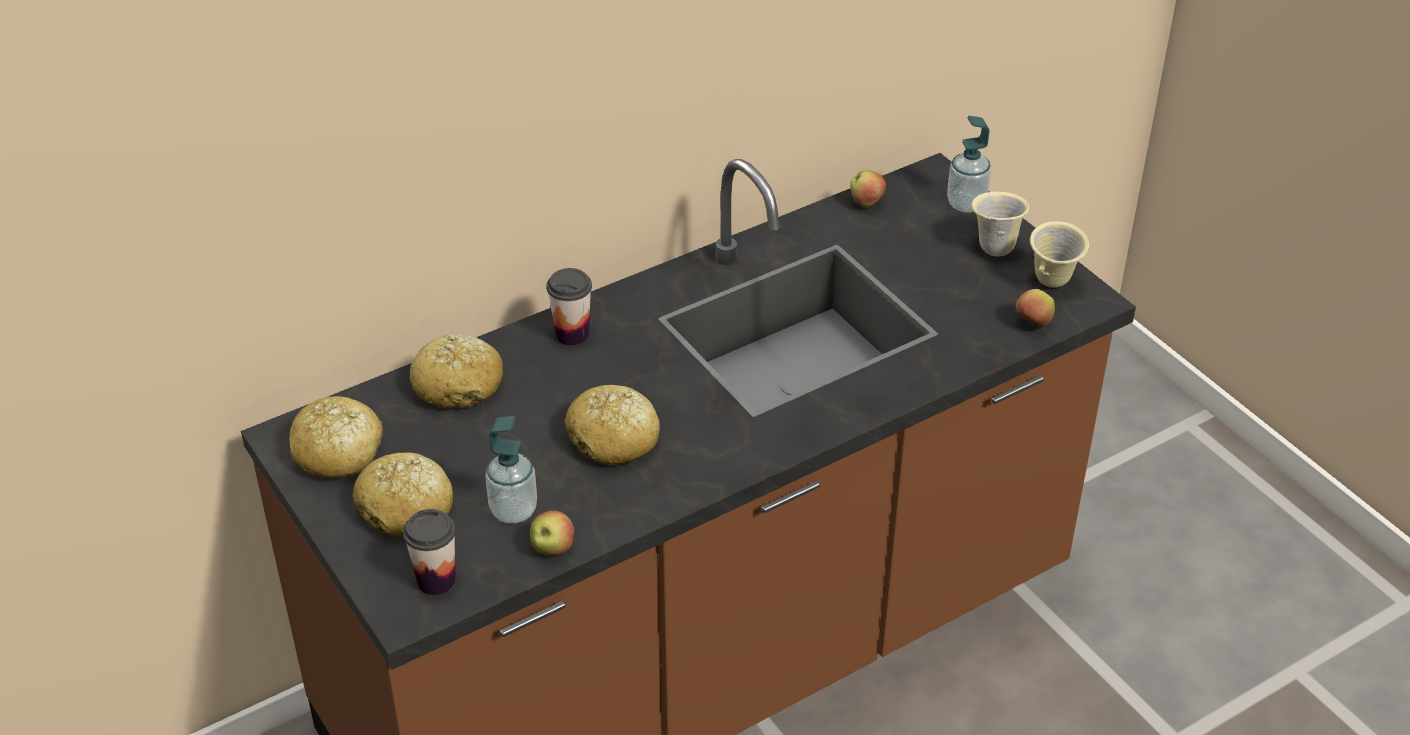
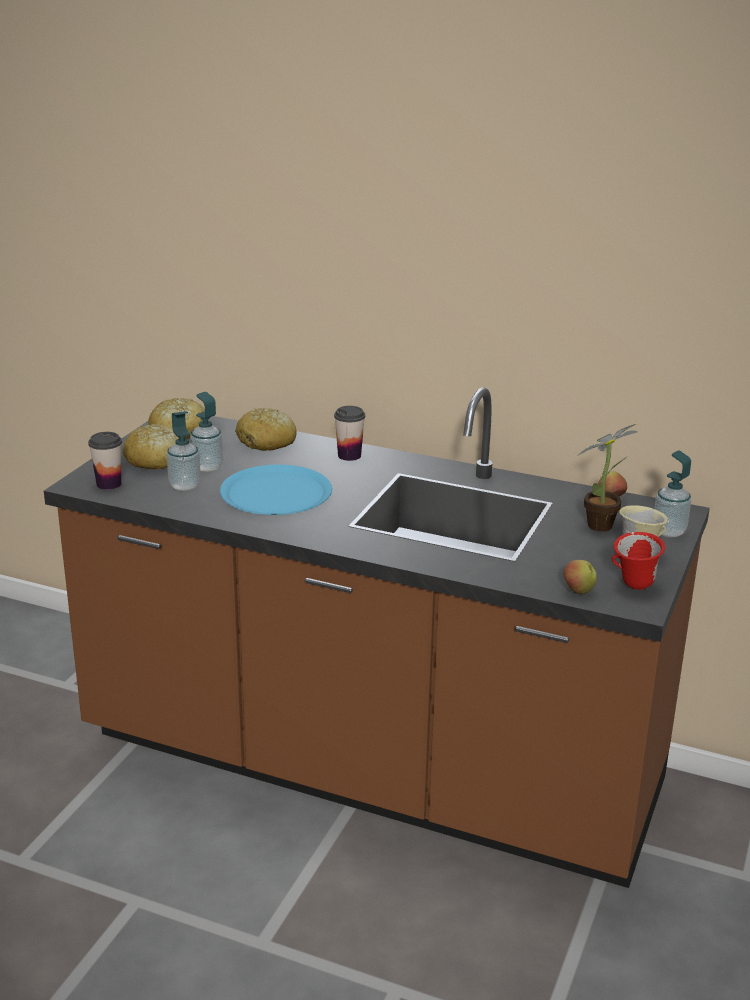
camera: 55 degrees right, 15 degrees down
(479, 468) = (207, 467): none -> soap dispenser
(552, 549) = (166, 505): apple -> none
(613, 439) = (276, 493): bread -> blue plate
(916, 236) = (604, 525): none -> potted plant
(1052, 284) = (634, 586): beige mug -> red mug

